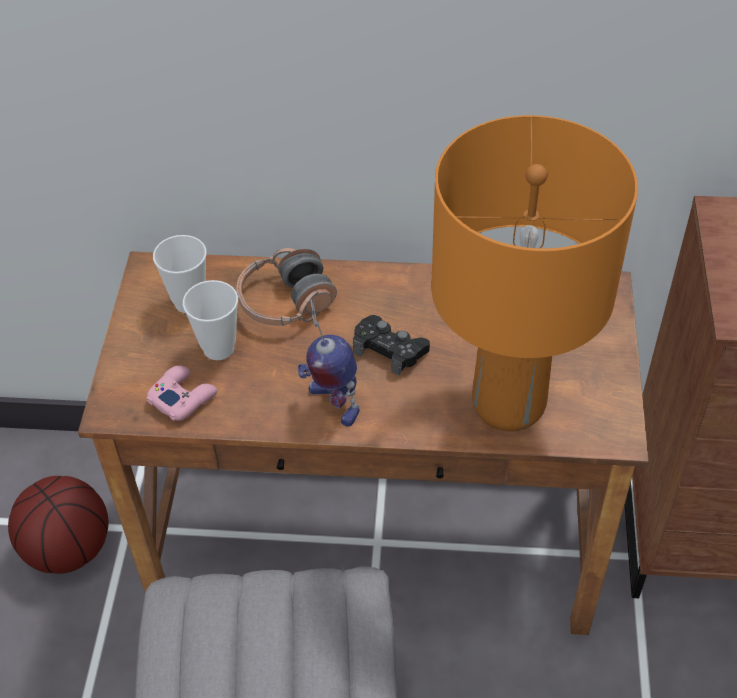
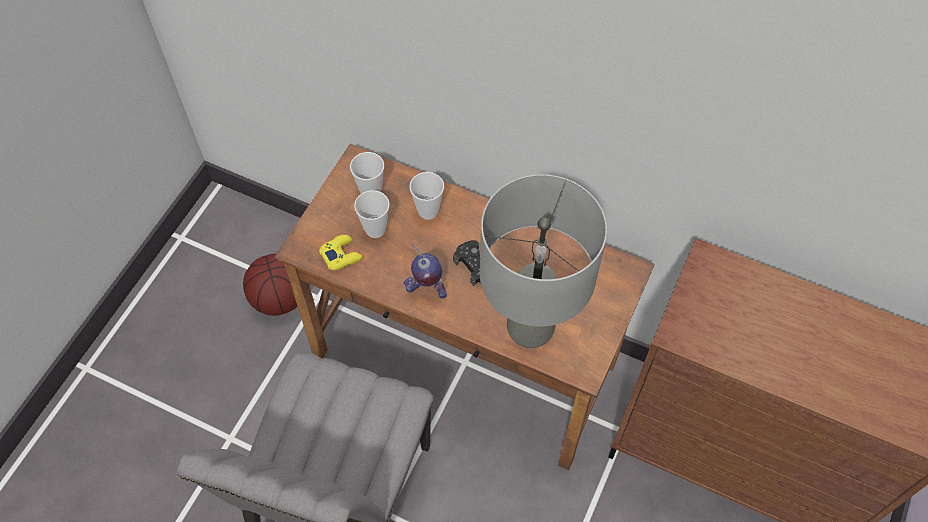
camera: 20 degrees right, 10 degrees up
(182, 397) = (341, 255): pink game controller -> yellow game controller
(286, 302) = (428, 211): headphones -> cup
(333, 403) = (426, 290): toy robot -> toy robot turned 60 degrees counterclockwise
(509, 403) = (531, 328): orange table lamp -> grey table lamp

